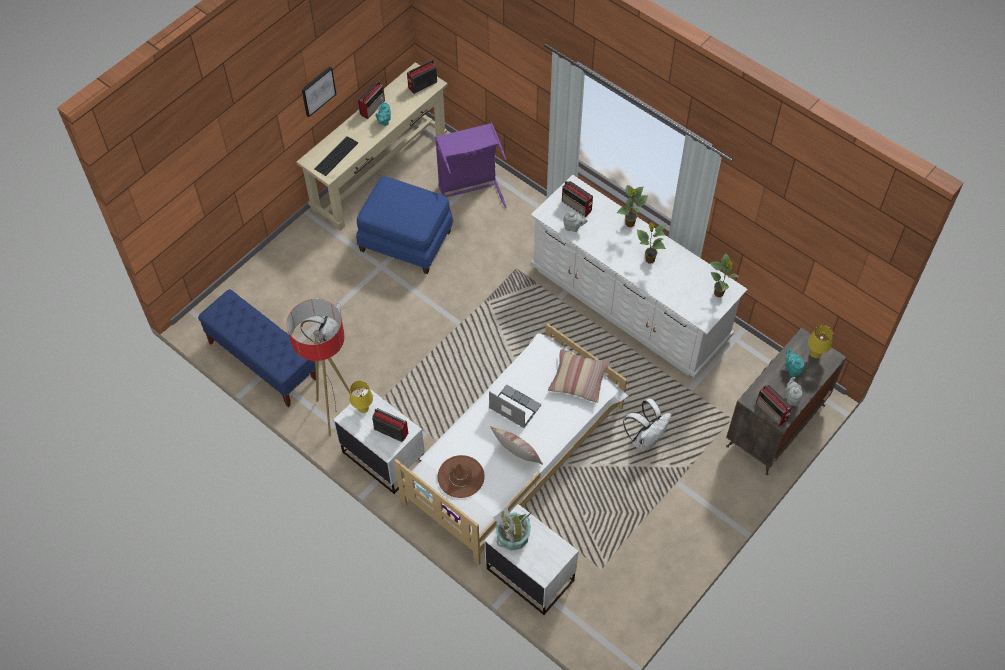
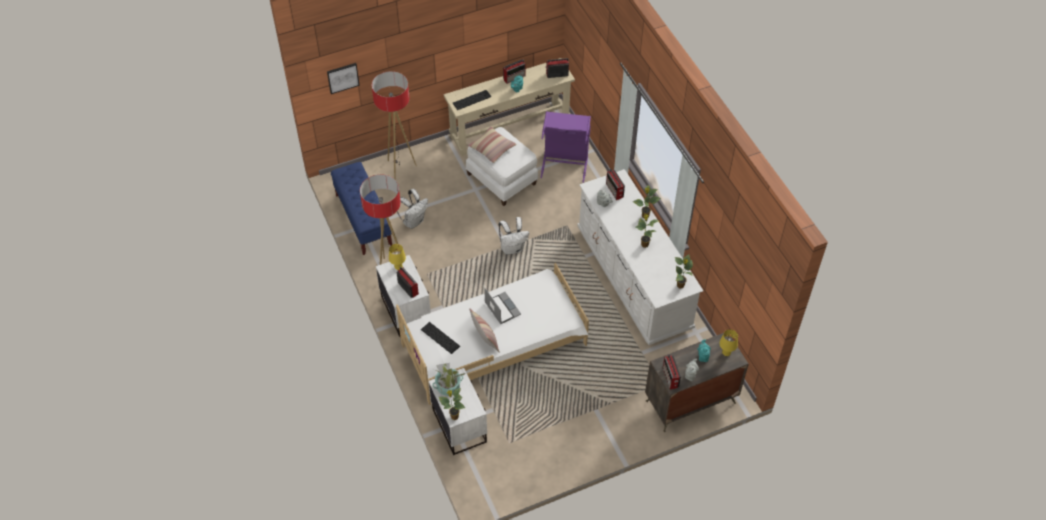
camera: 25 degrees right, 5 degrees down
(272, 277) = (399, 169): none -> floor lamp
(317, 91) = (471, 49): picture -> picture (342, 77)
(406, 240) = (502, 178): blue ottoman -> white ottoman
(461, 477) = (440, 338): brown hat -> keyboard
(542, 572) = (454, 416): none -> potted plant
(578, 379) = (556, 308): pillow -> pillow (492, 148)
(645, 439) = (591, 372): white backpack -> white backpack (512, 248)

